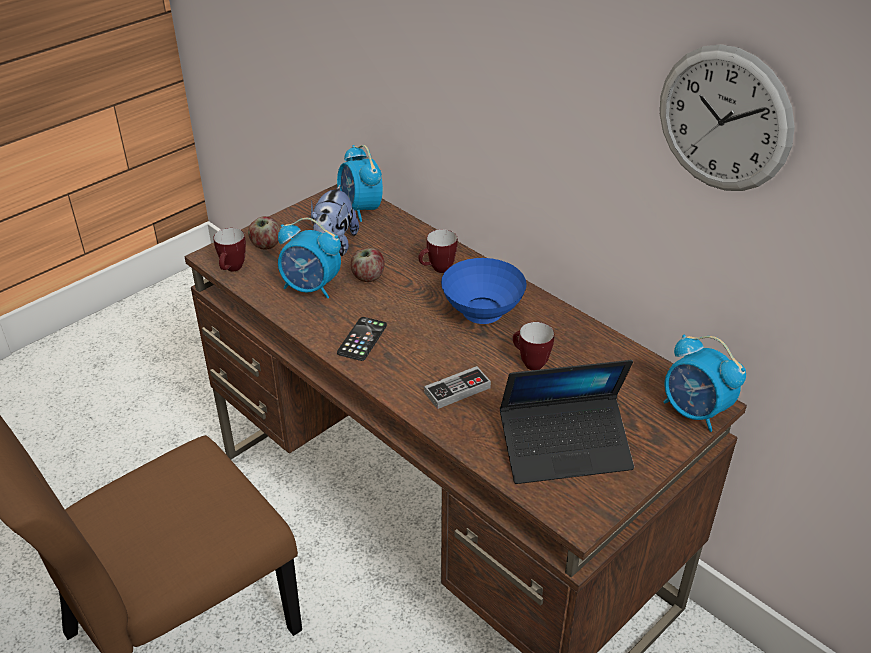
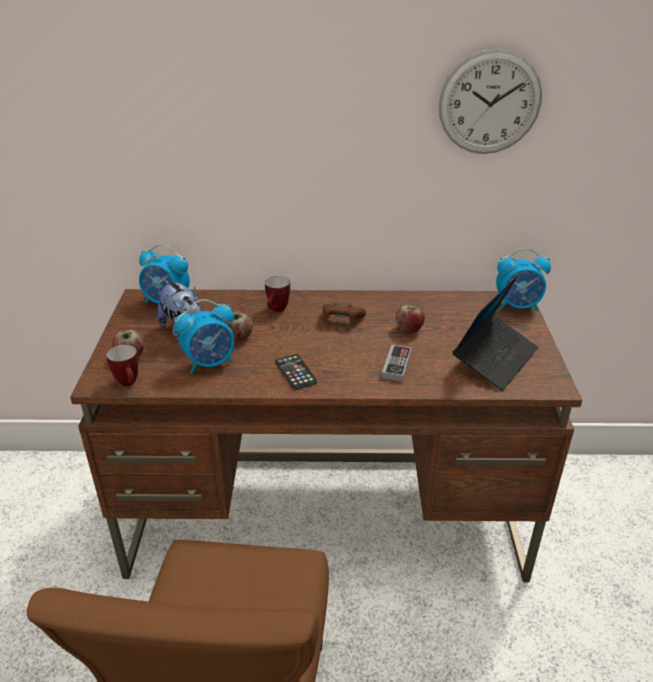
camera: 45 degrees left, 5 degrees down
(480, 314) = (342, 320): blue bowl -> brown game controller
(529, 363) = (409, 329): mug -> apple

